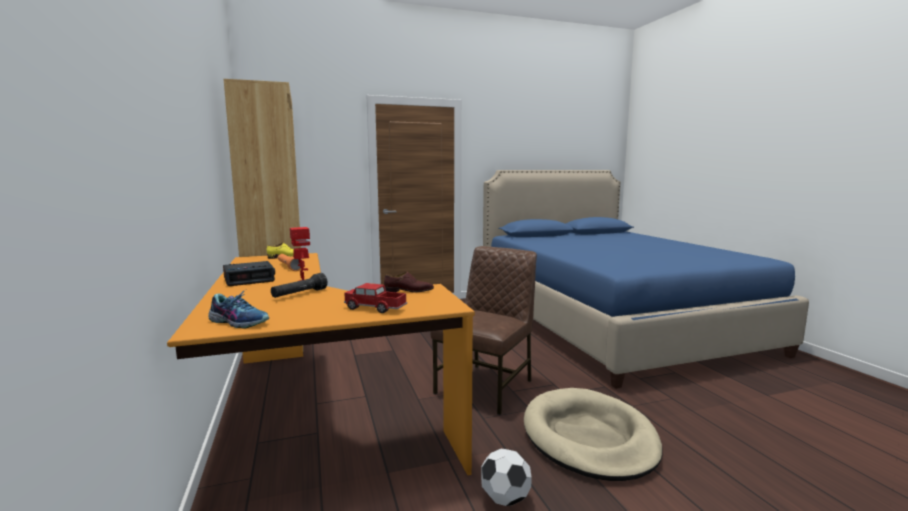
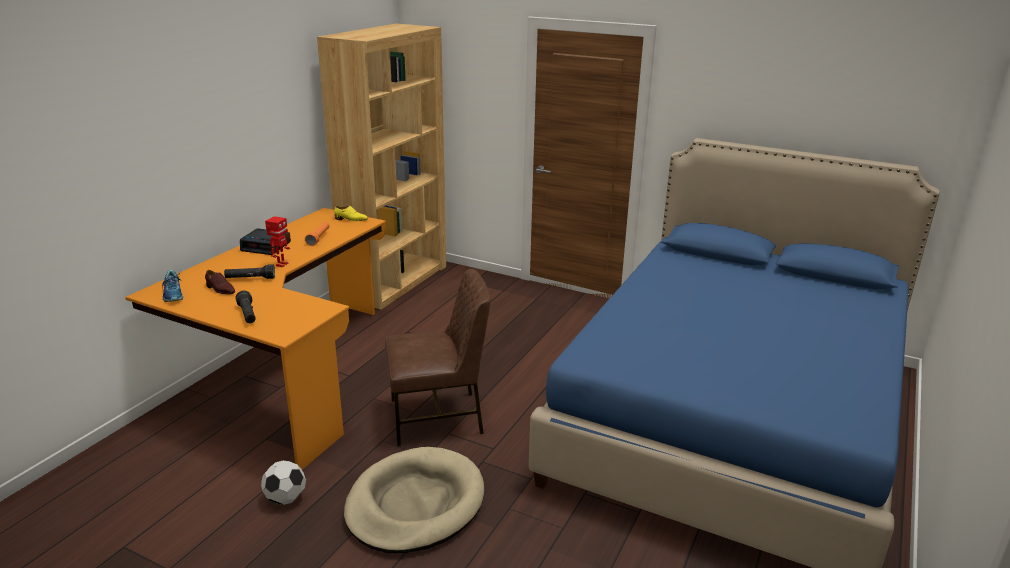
camera: 45 degrees right, 15 degrees up
(375, 308) = (247, 314): toy truck -> black flashlight
(409, 291) = (306, 306): brown shoe -> brown shoe (220, 289)

